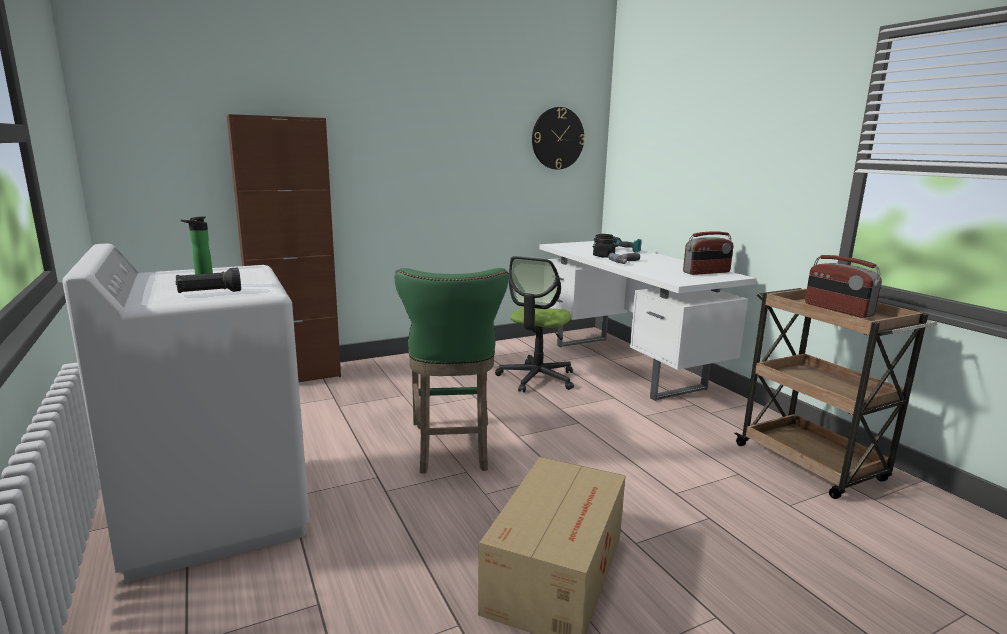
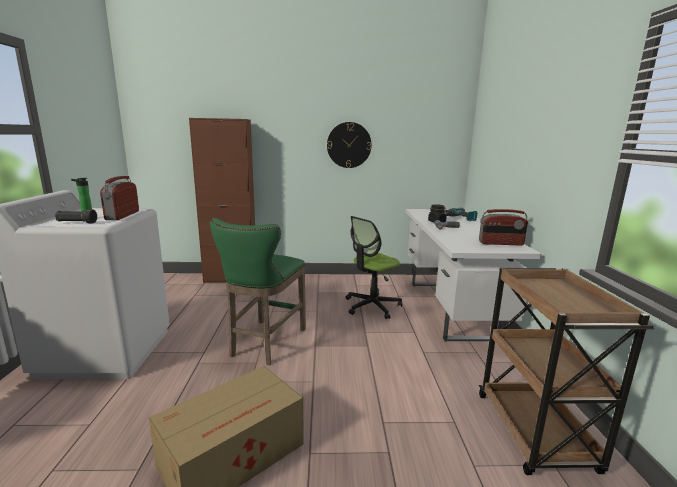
camera: 25 degrees right, 0 degrees up
(557, 138) = (427, 131): wall clock -> wall clock (349, 145)
(837, 310) = (565, 294): radio -> radio (122, 215)

